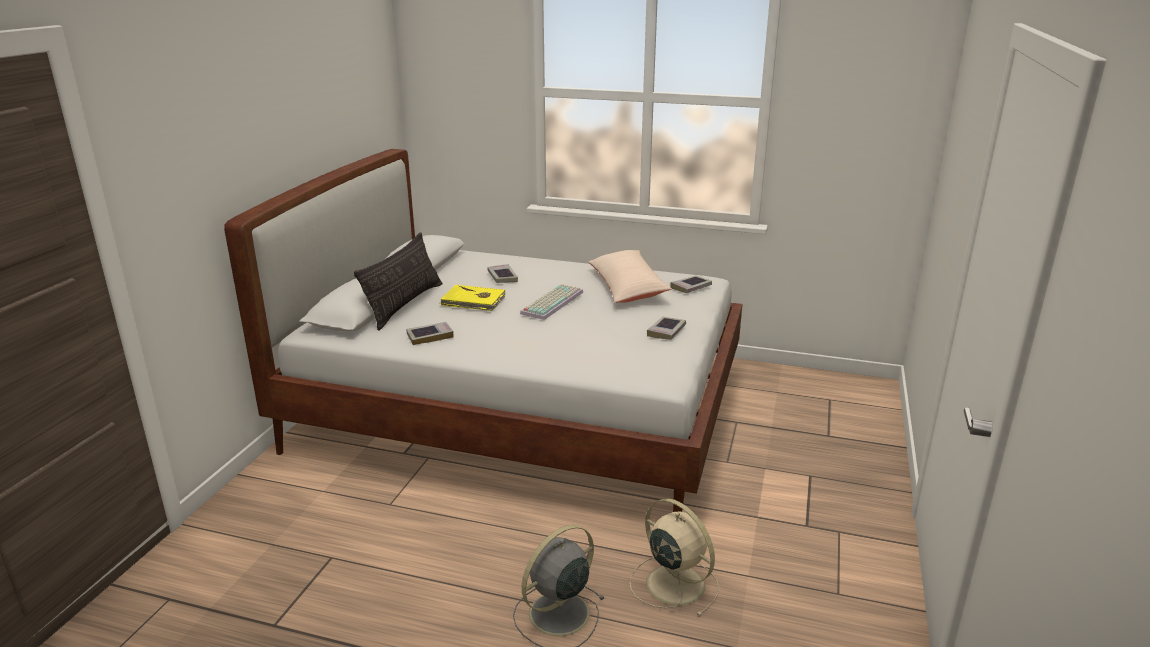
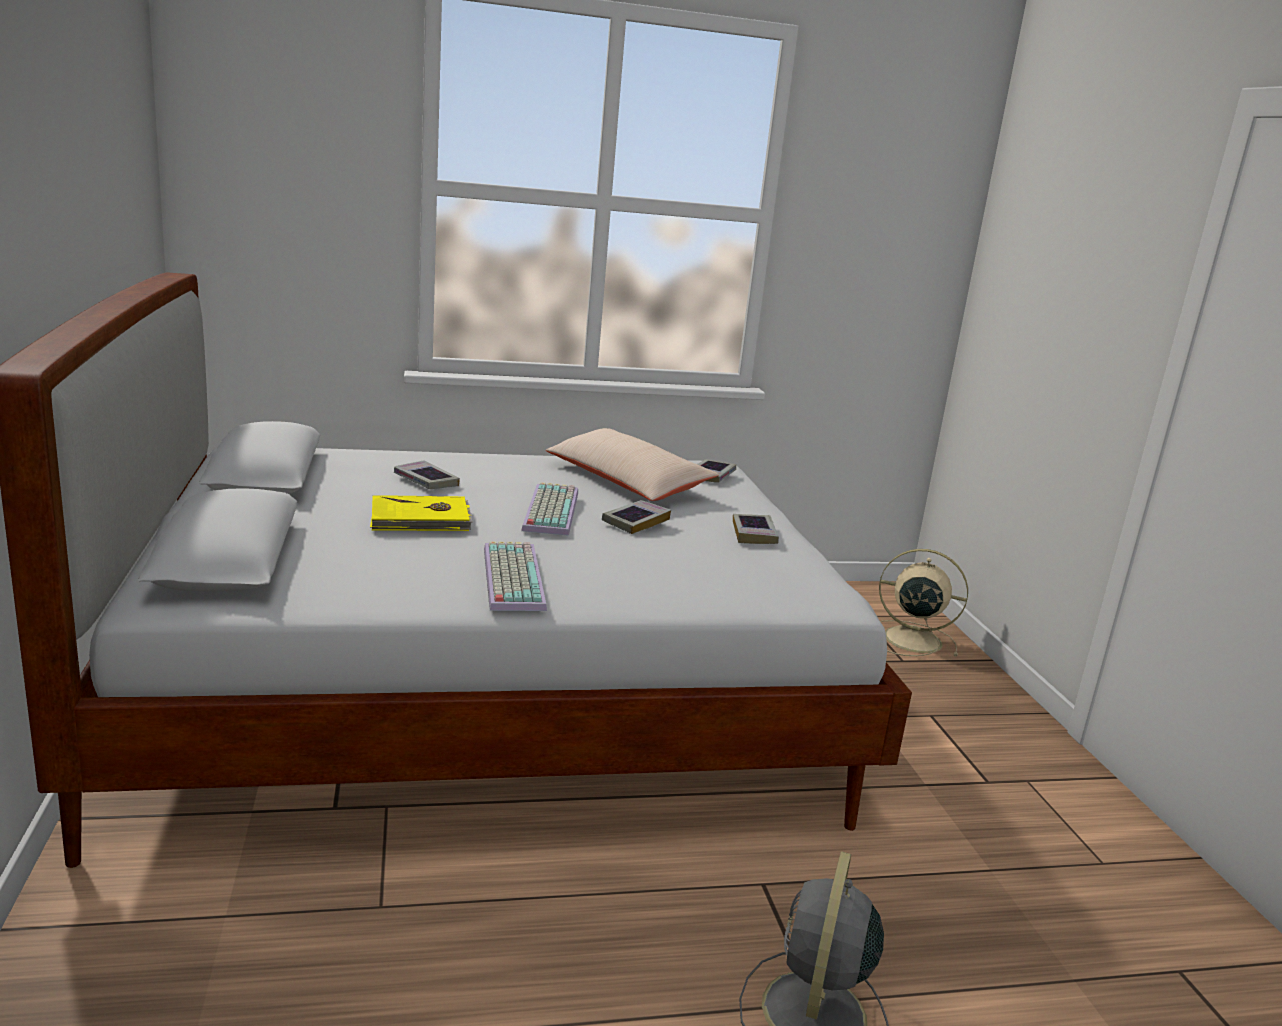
camera: 30 degrees left, 5 degrees down
(404, 305) = (302, 536): pillow -> none
(430, 336) = (407, 581): book -> book (636, 521)
(484, 341) = (510, 577): none -> keyboard
(673, 583) = (916, 909): beige fan -> beige fan (909, 639)

